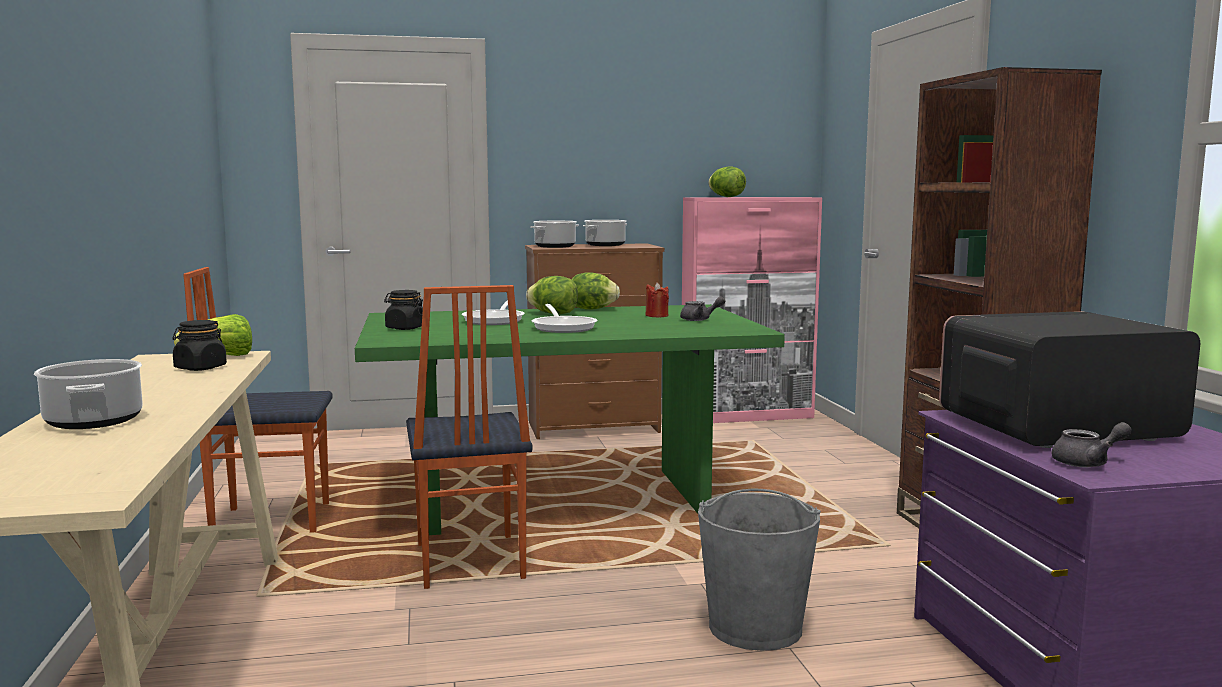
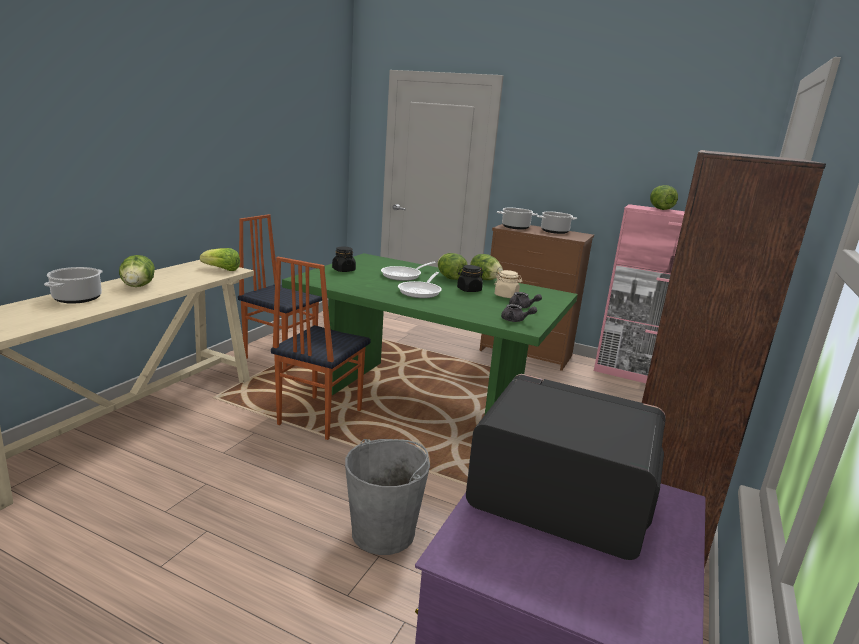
camera: 35 degrees right, 10 degrees up
(149, 393) = (138, 286): none -> lettuce
(200, 368) = (196, 275): black jar -> black jar (469, 290)
(656, 315) = (506, 296): red candle -> beige jar
(1088, 463) = (482, 542): grey teapot -> grey teapot (515, 320)

